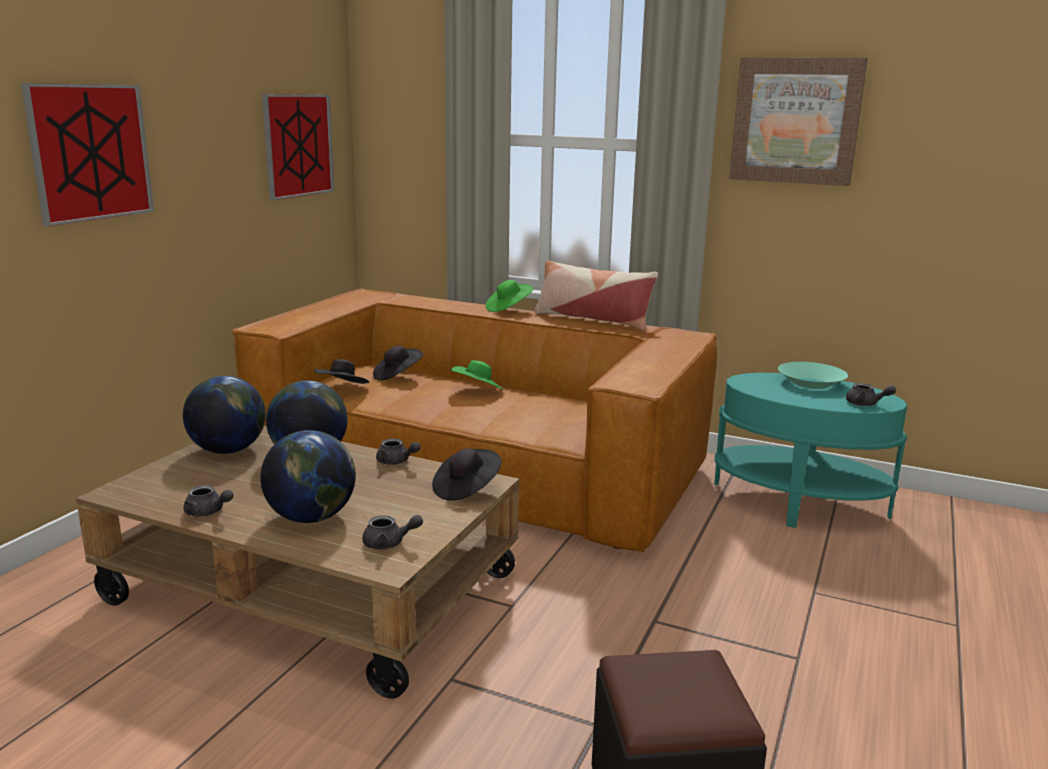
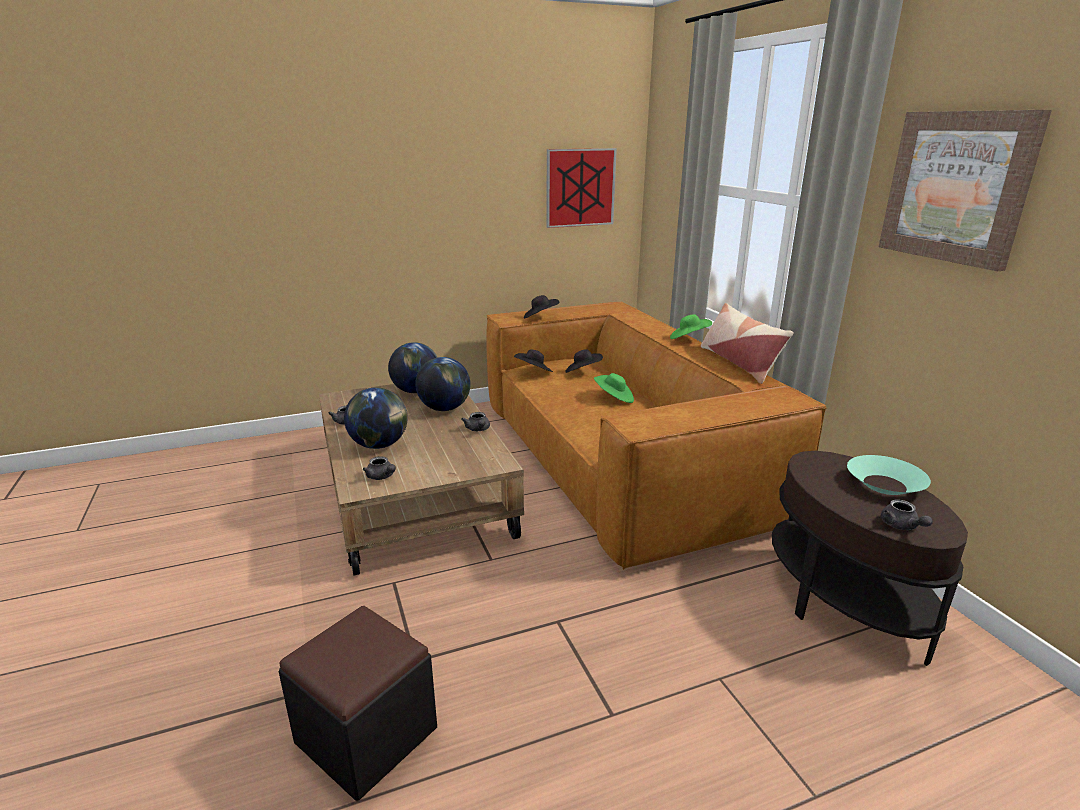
camera: 45 degrees right, 5 degrees up
(90, 152) = (395, 189): picture -> none
(466, 489) = (480, 463): black hat -> black hat (540, 317)
(798, 504) = (843, 602): turquoise side table -> brown side table

